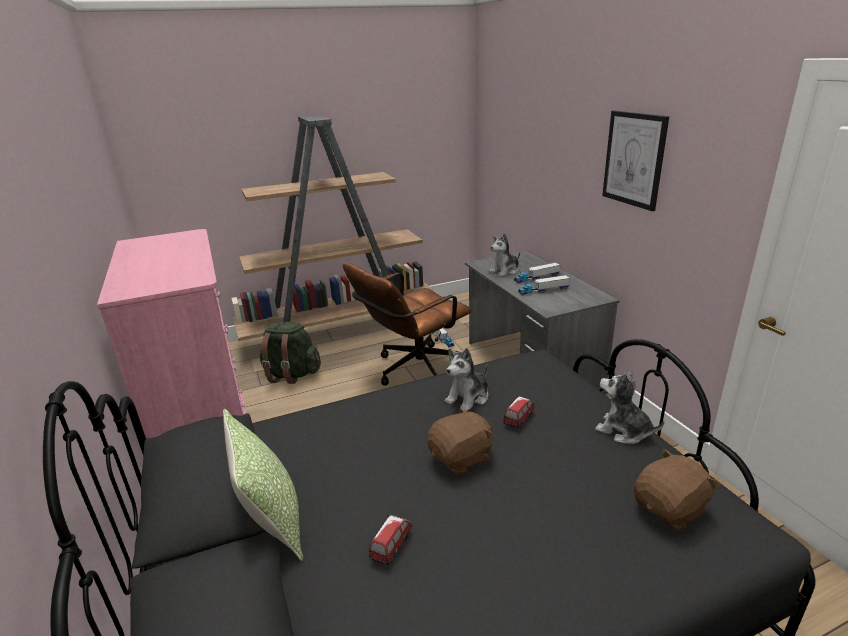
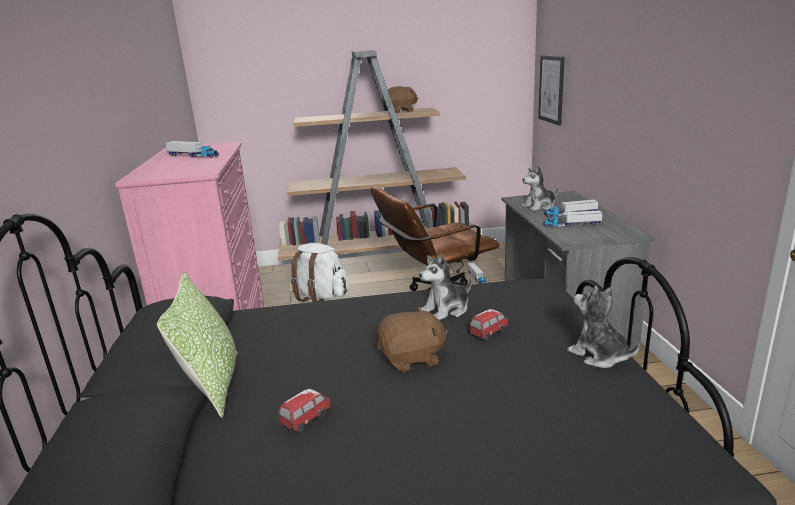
camera: 15 degrees right, 5 degrees down
(164, 254) = (193, 156): none -> toy truck
(291, 374) = (320, 296): green backpack -> white backpack
(634, 159) = (672, 79): picture -> picture (551, 89)
(670, 509) = (616, 431): brown plush toy -> brown plush toy (400, 111)

